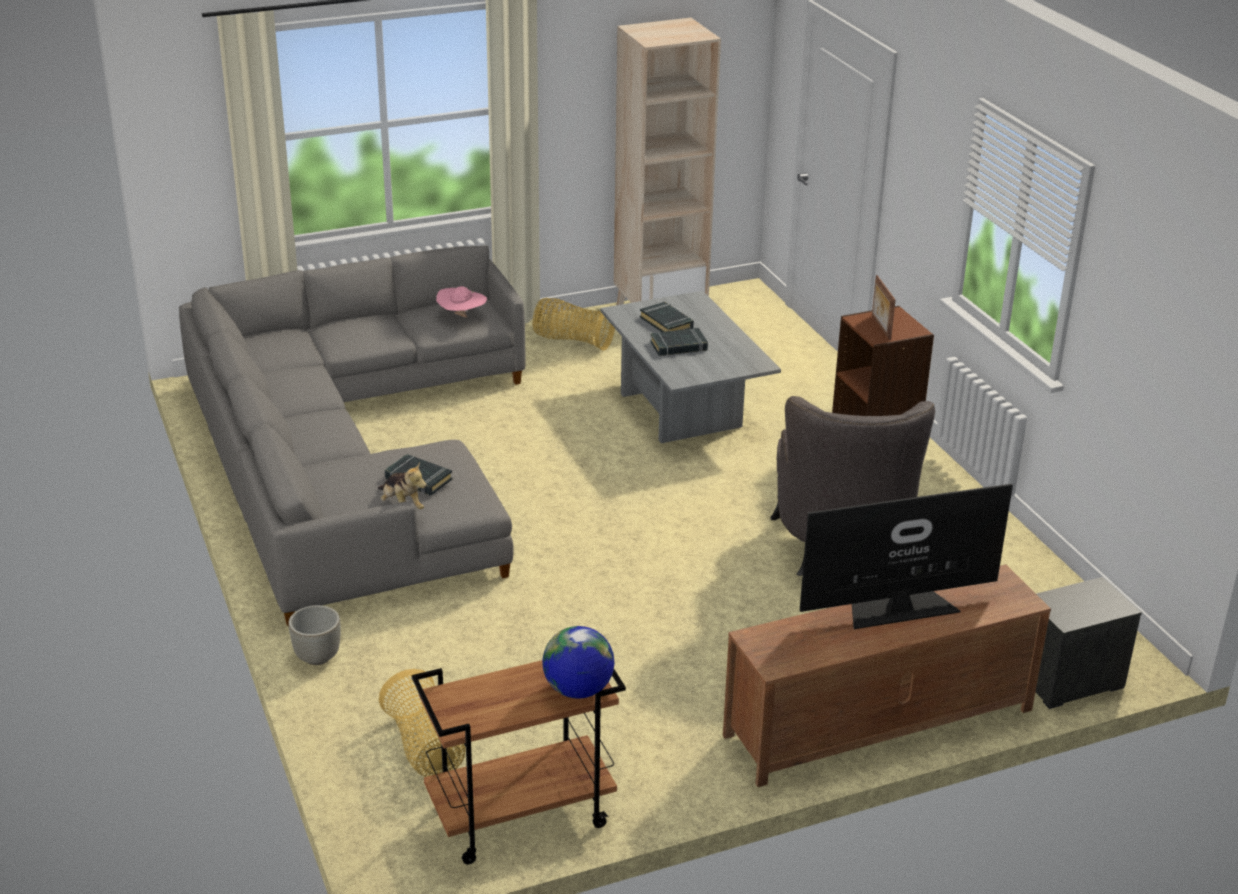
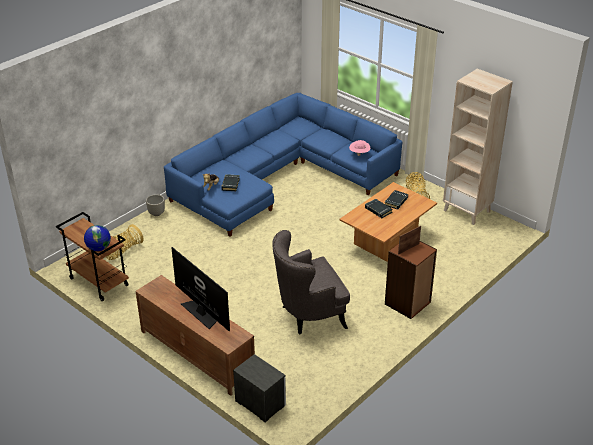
camera: 65 degrees right, 5 degrees up
(349, 458) = (279, 176): grey sofa -> blue sofa
(685, 410) = (386, 242): grey coffee table -> brown coffee table

